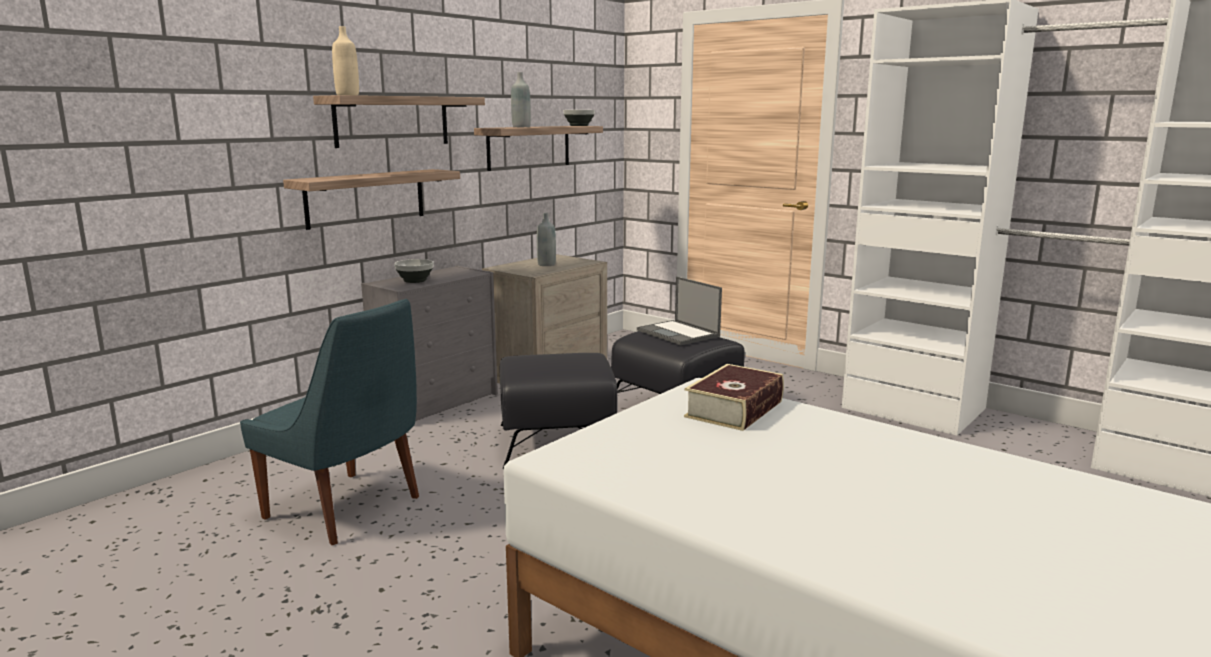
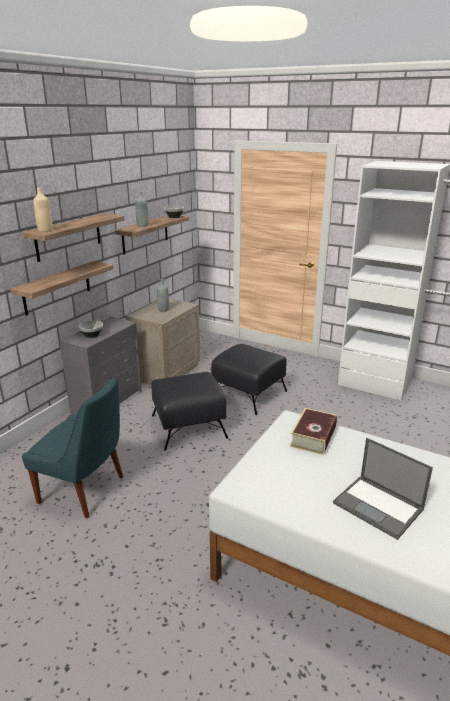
camera: 10 degrees left, 10 degrees up
(679, 333) = (249, 353): laptop -> laptop (379, 506)

